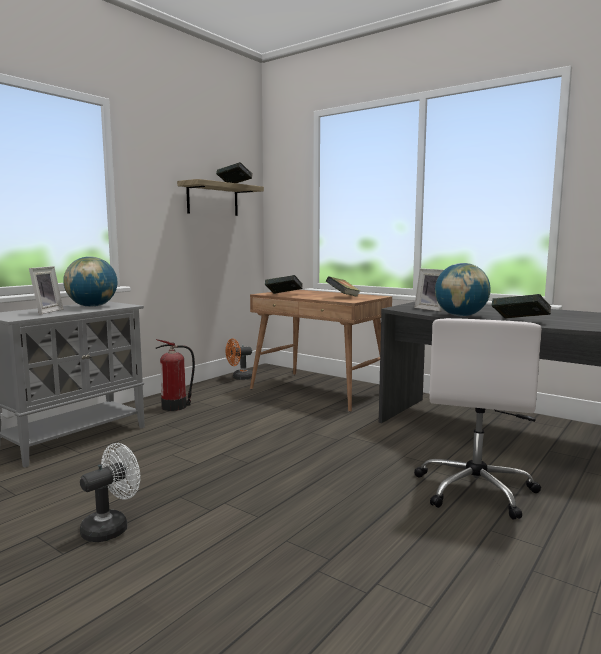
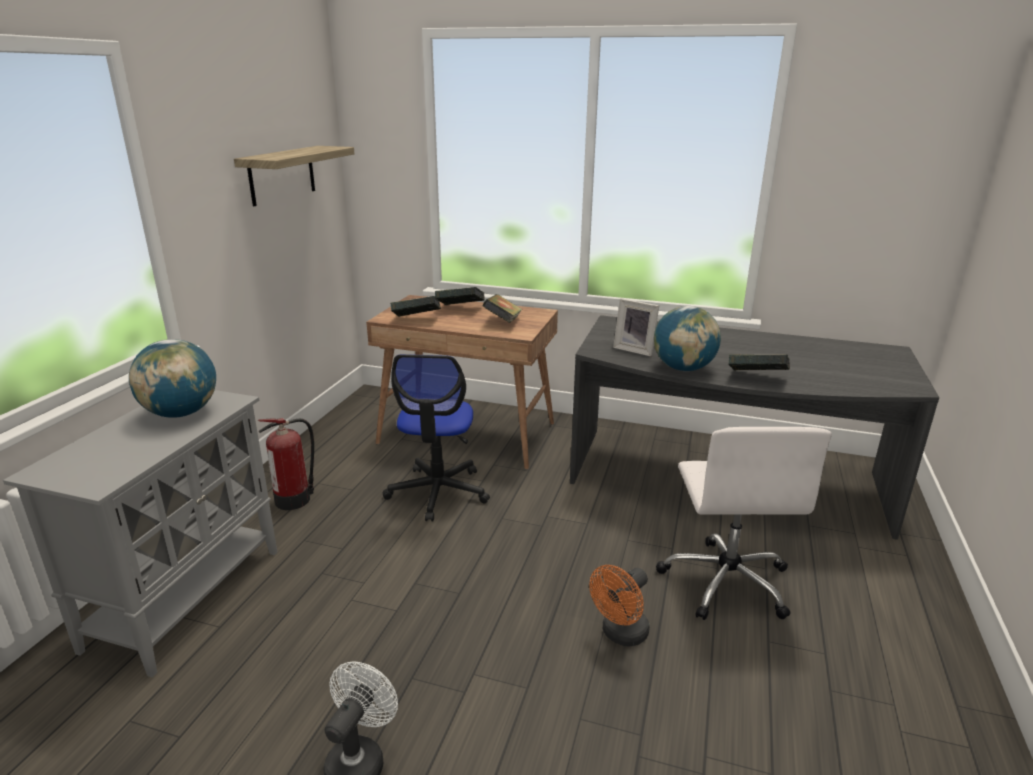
camera: 20 degrees left, 15 degrees up
(45, 312) = (123, 448): picture frame -> none
(234, 184) = (315, 150): book -> book (460, 309)
(239, 378) = (347, 422): orange fan -> orange fan (620, 634)
(274, 415) = (438, 492): none -> office chair

